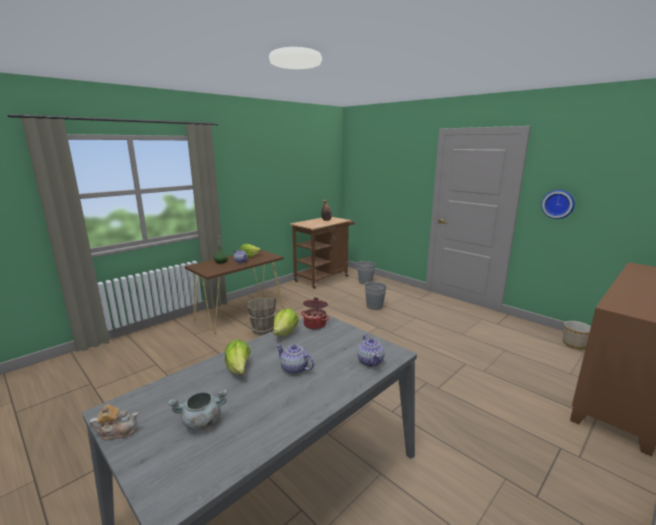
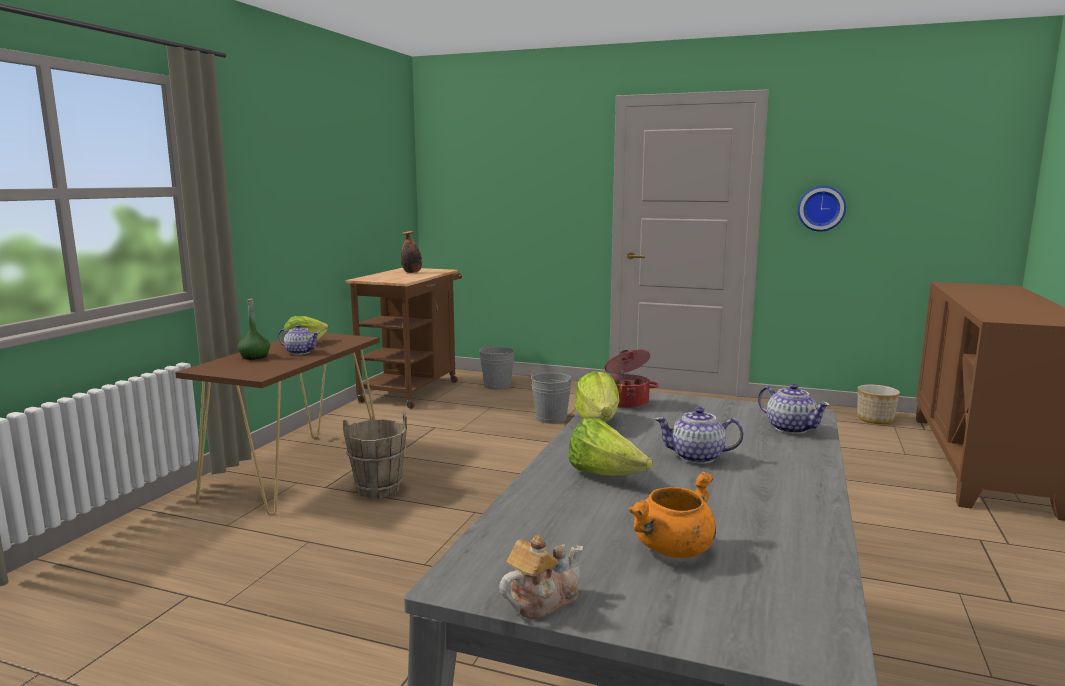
camera: 25 degrees left, 5 degrees down
(201, 423) = (673, 549): grey cooking pot -> orange cooking pot

